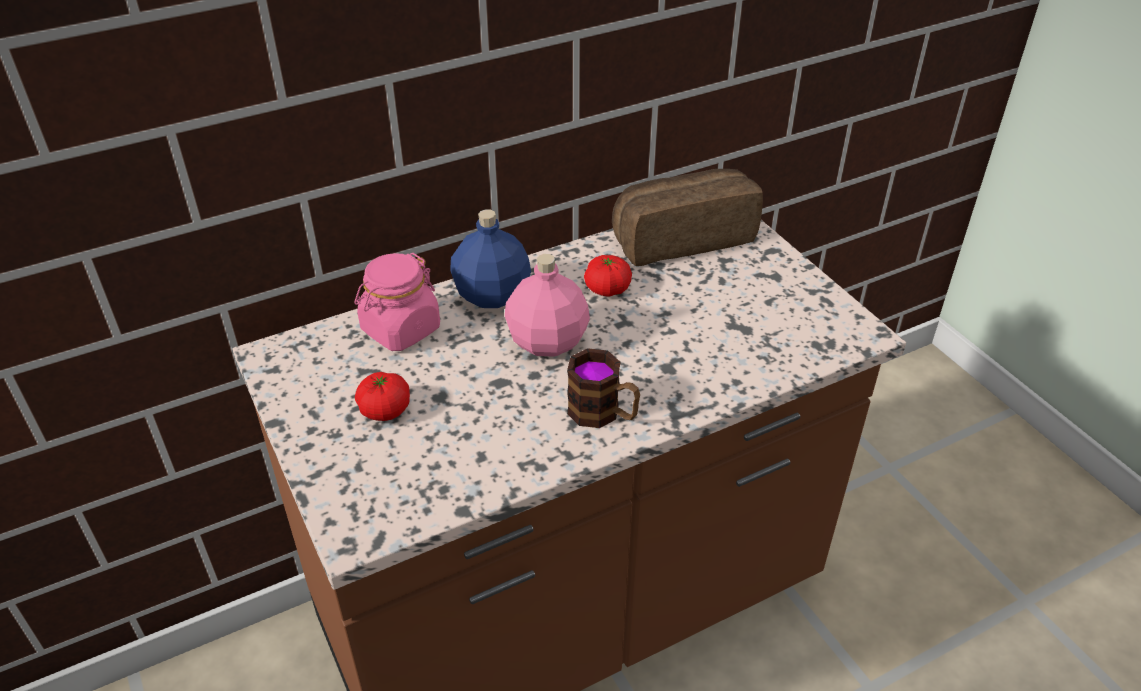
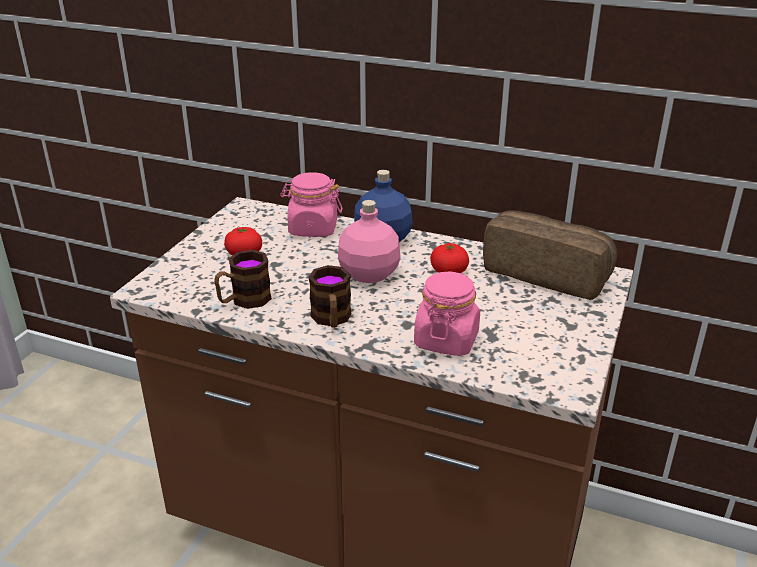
camera: 50 degrees right, 10 degrees down
(488, 460) = (244, 301): none -> mug
(720, 358) = (446, 340): none -> pink jar

